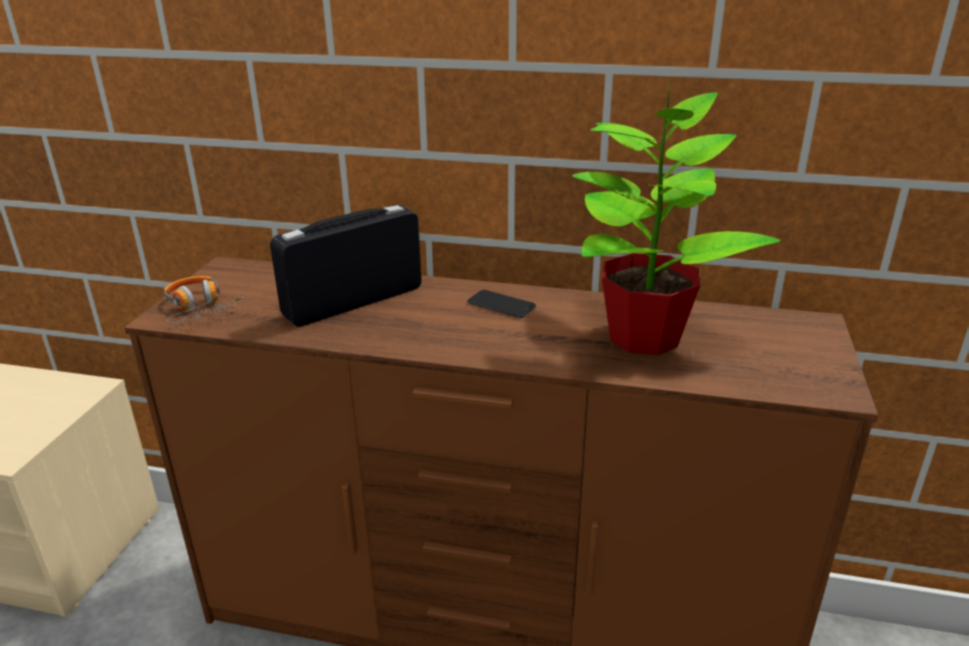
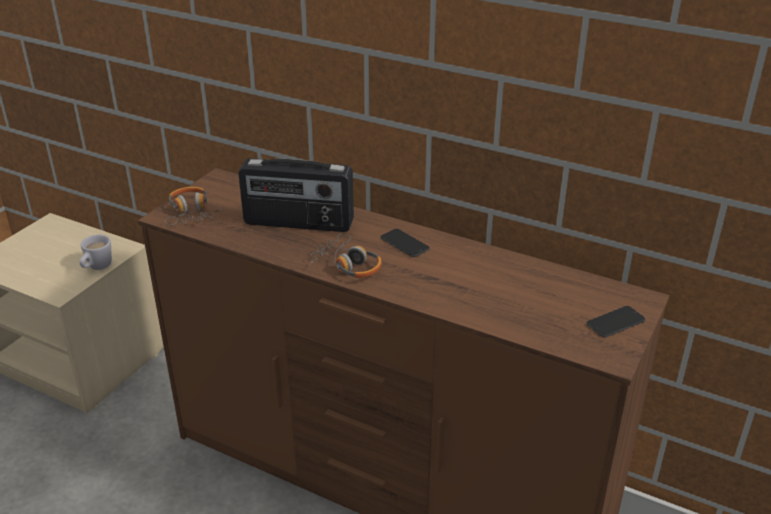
camera: 15 degrees right, 5 degrees up
(58, 417) = (97, 268): none -> white mug
(353, 301) = (298, 223): radio -> radio turned 150 degrees counterclockwise
(442, 338) = (348, 265): none -> headphones
(645, 336) = (498, 288): potted plant -> none
(809, 352) = (615, 322): none -> phone

